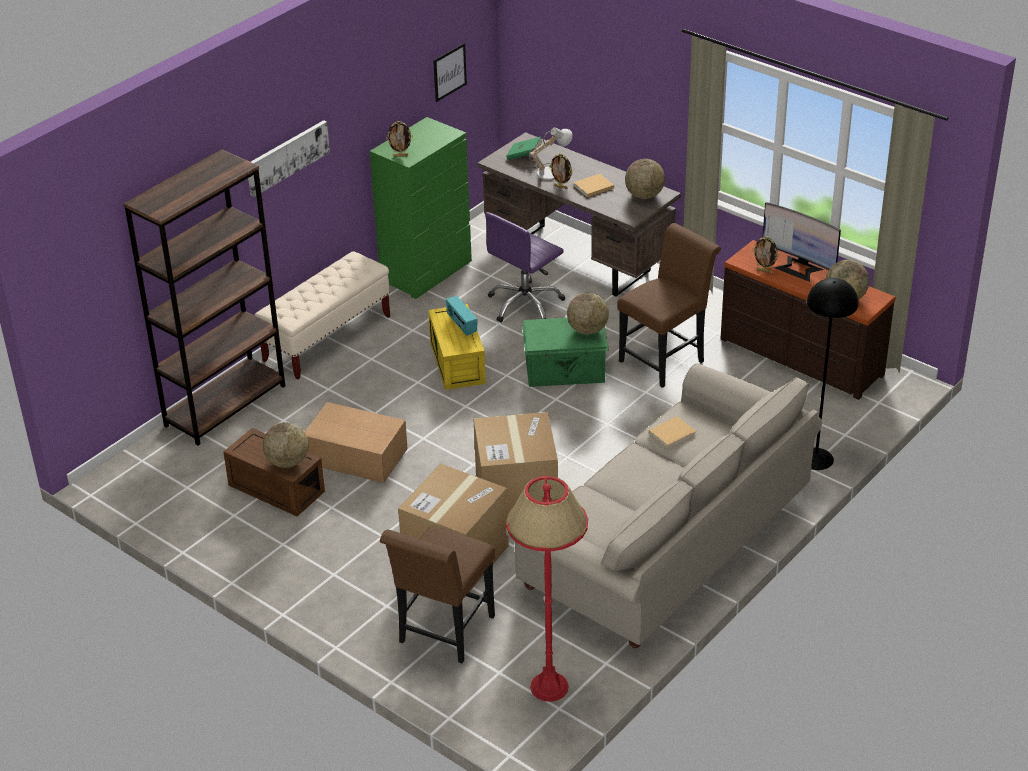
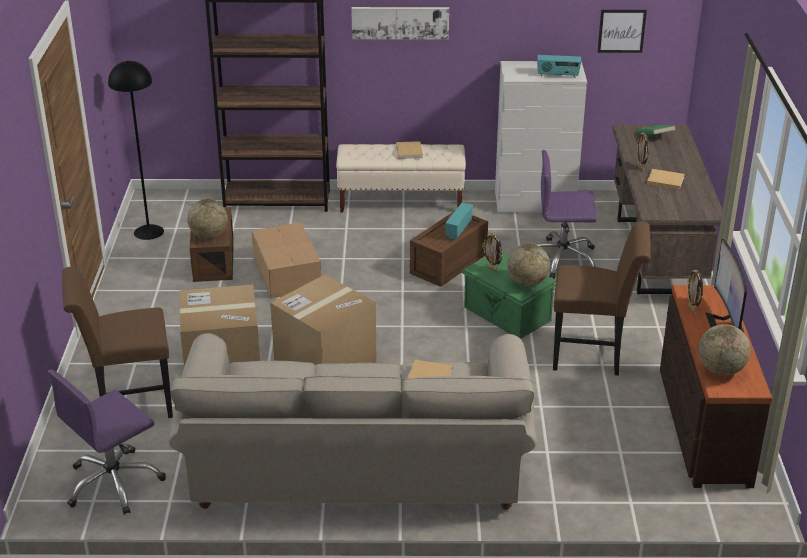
camera: 50 degrees right, 5 degrees down
(326, 282) = (409, 151): none -> beige book
(400, 156) = (513, 72): picture frame -> picture frame (492, 269)
(426, 272) = (535, 202): green dresser -> white dresser
(437, 139) = (558, 75): none -> radio
(459, 363) = (449, 264): yellow storage box -> brown storage box
(548, 172) = (650, 155): table lamp -> none
(549, 687) = (114, 483): red floor lamp -> purple office chair
(644, 195) = (692, 206): globe -> none
(816, 459) = (572, 500): black floor lamp -> black floor lamp (148, 232)

